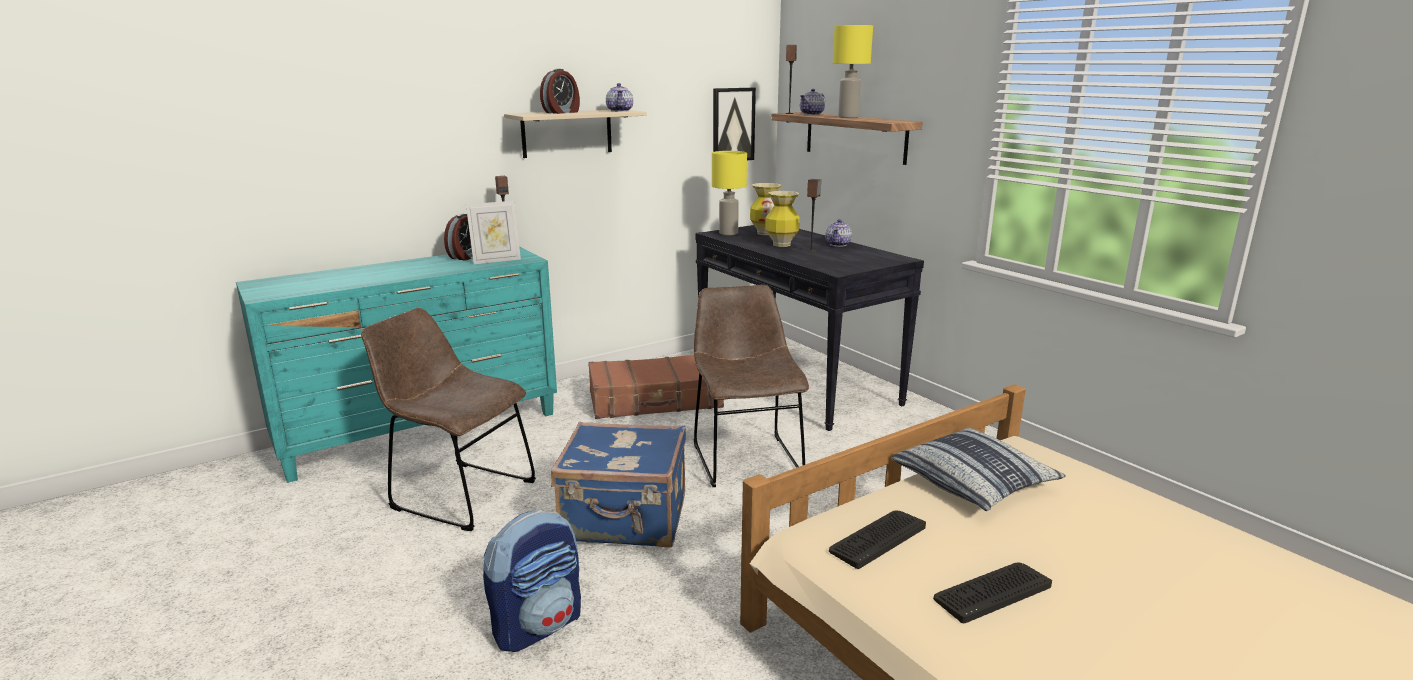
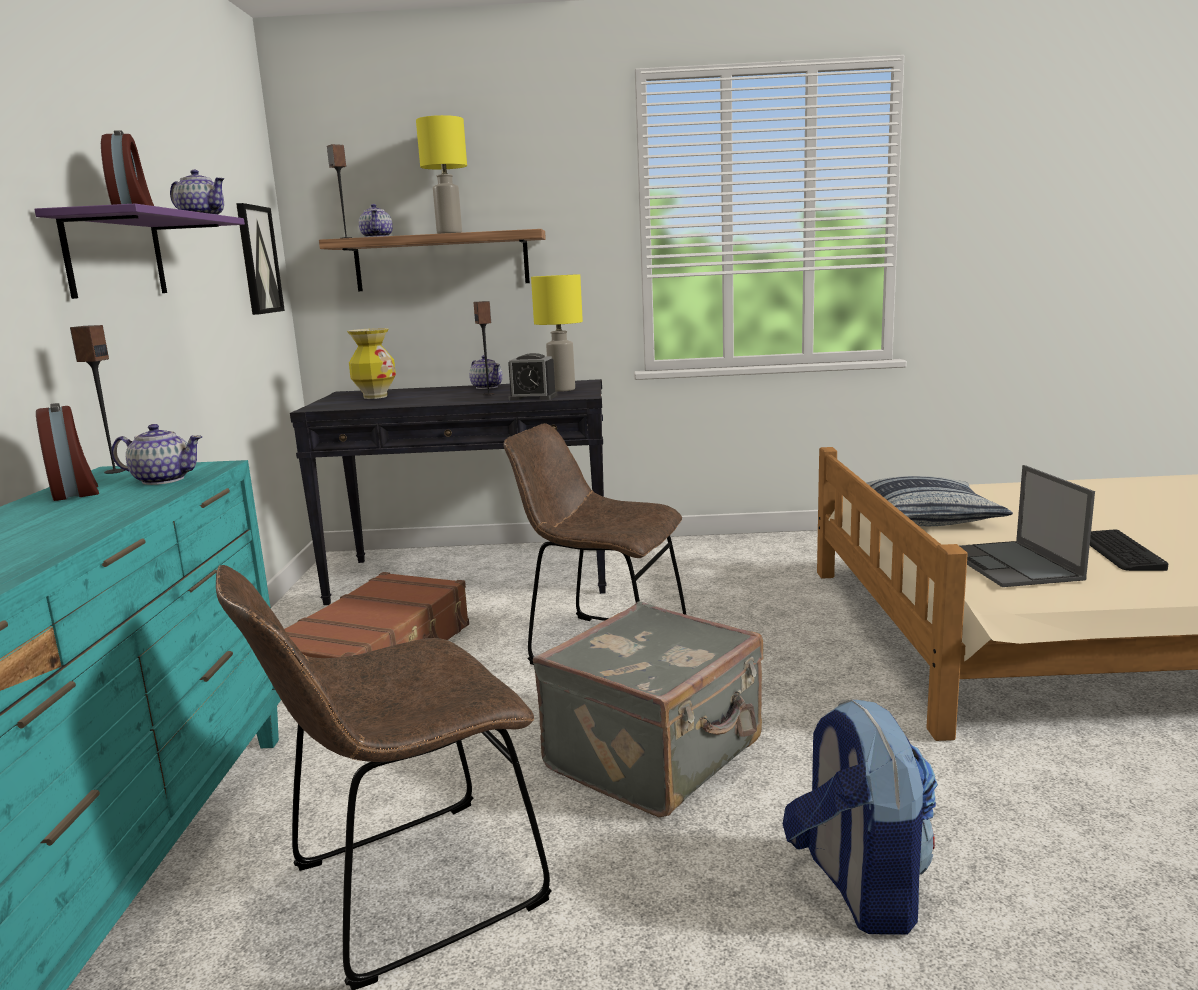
camera: 55 degrees left, 5 degrees down
(496, 260) = (163, 480): picture frame -> teapot
(567, 133) = (115, 256): beige shelf -> purple shelf
(625, 520) = (657, 756): blue suitcase -> grey suitcase
(728, 233) = (335, 404): yellow table lamp -> yellow table lamp (561, 390)
(781, 244) = (437, 397): vase -> none
(814, 262) = (533, 397): none -> alarm clock
(877, 538) = (1012, 565): keyboard -> laptop

